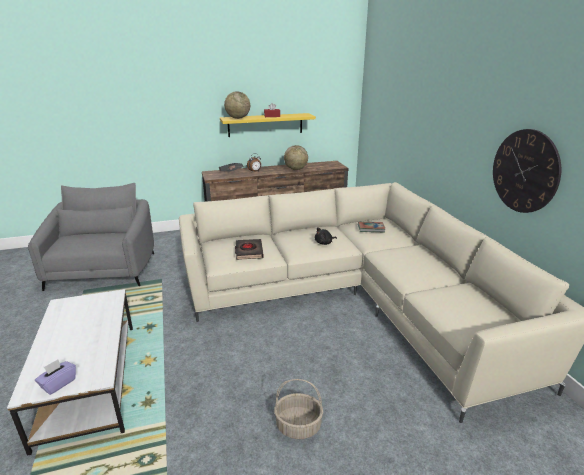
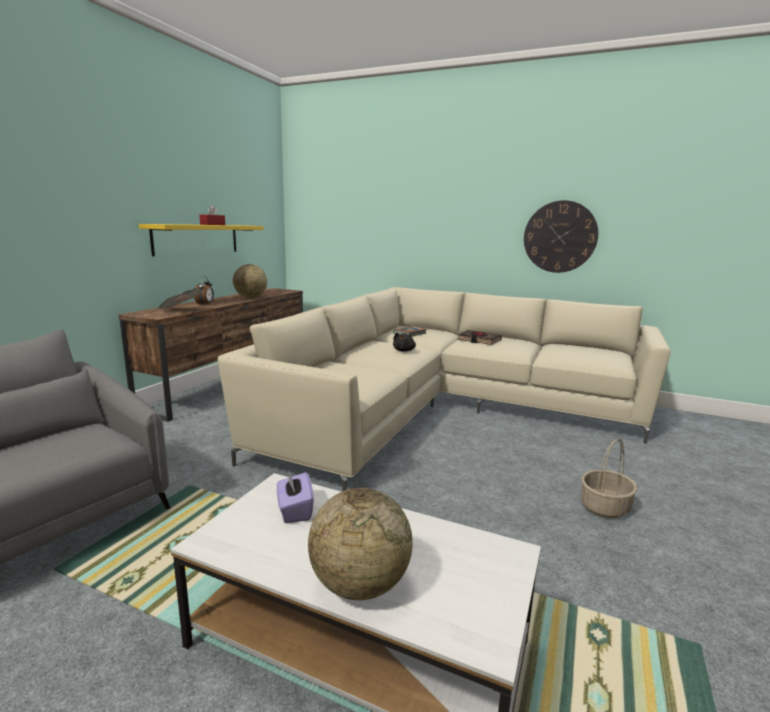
camera: 50 degrees left, 10 degrees down
(58, 383) = (489, 597): purple tissue box -> purple tissue box (294, 510)
(238, 118) = (174, 224): globe -> globe (359, 585)
(249, 251) = (358, 375): black book -> black book (479, 340)

